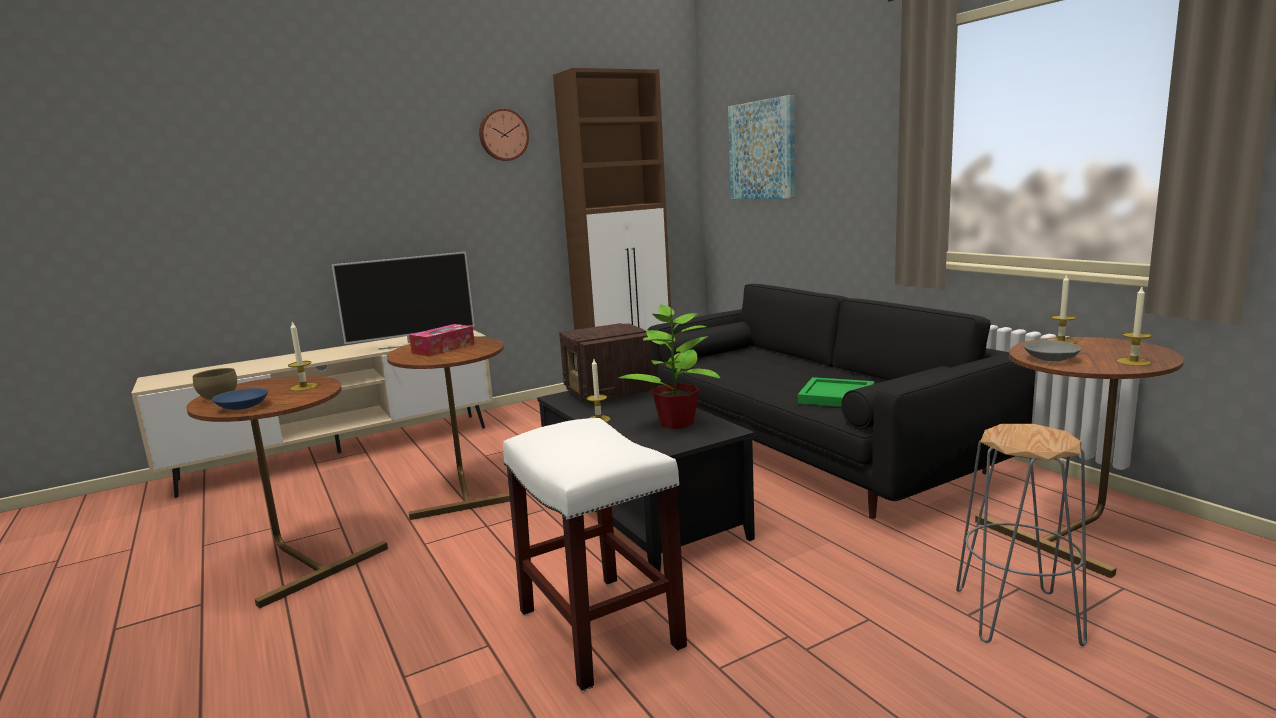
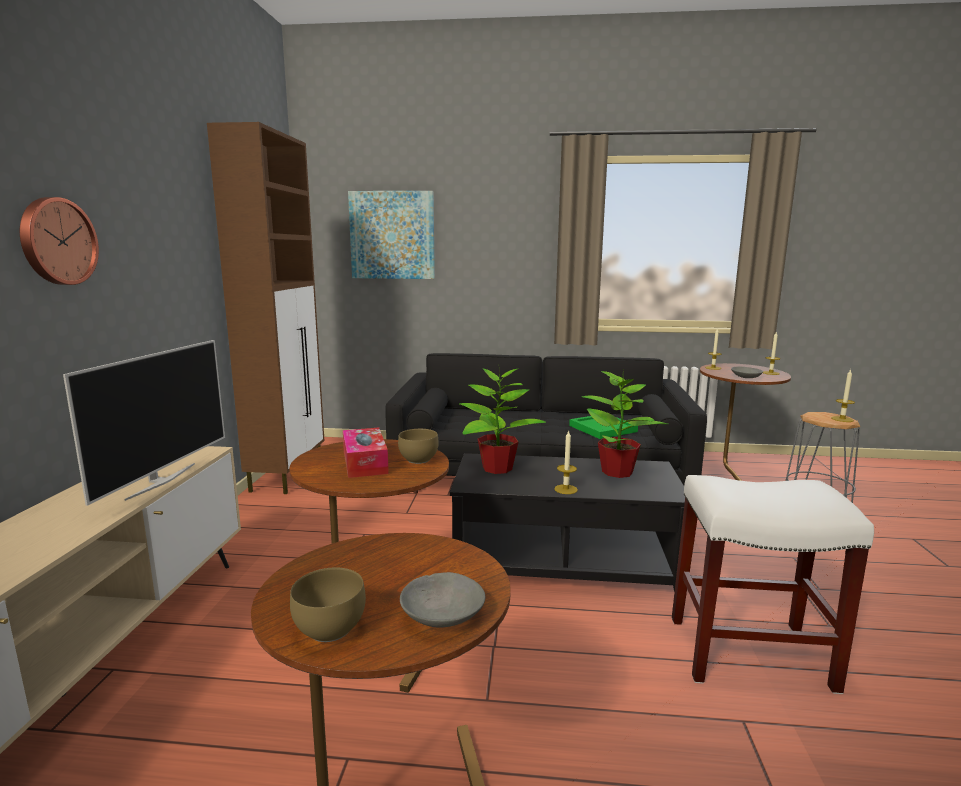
camera: 55 degrees left, 0 degrees up
(243, 407) = (443, 613): blue bowl -> grey bowl
(304, 387) = (400, 557): candle -> candle (842, 419)
(463, 354) = (418, 460): none -> brown bowl
(503, 135) = (168, 187): wall clock -> wall clock (56, 241)
(608, 393) = (496, 468): radio -> potted plant

